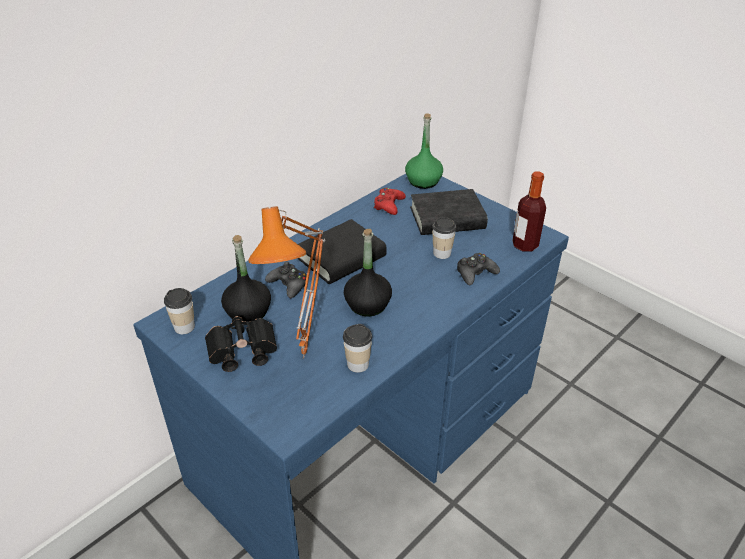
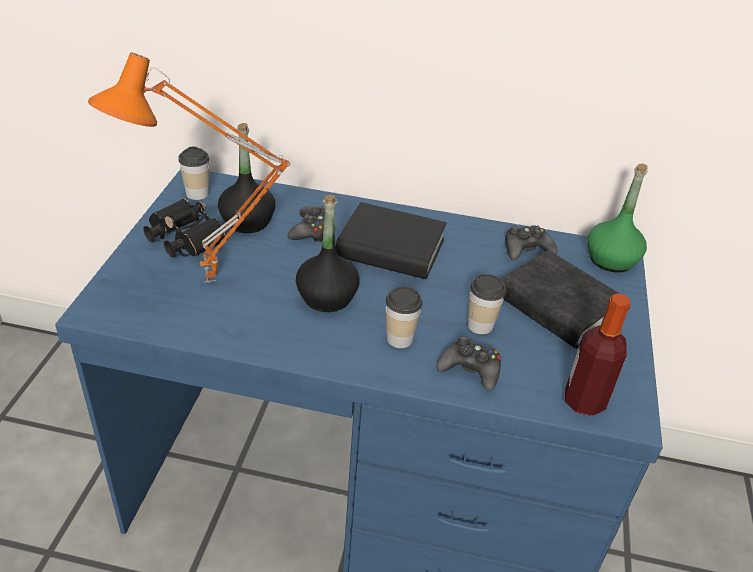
camera: 55 degrees right, 0 degrees up
(357, 364) = (222, 325): cup -> cup (399, 338)
(388, 205) = (526, 249): red game controller -> black game controller

